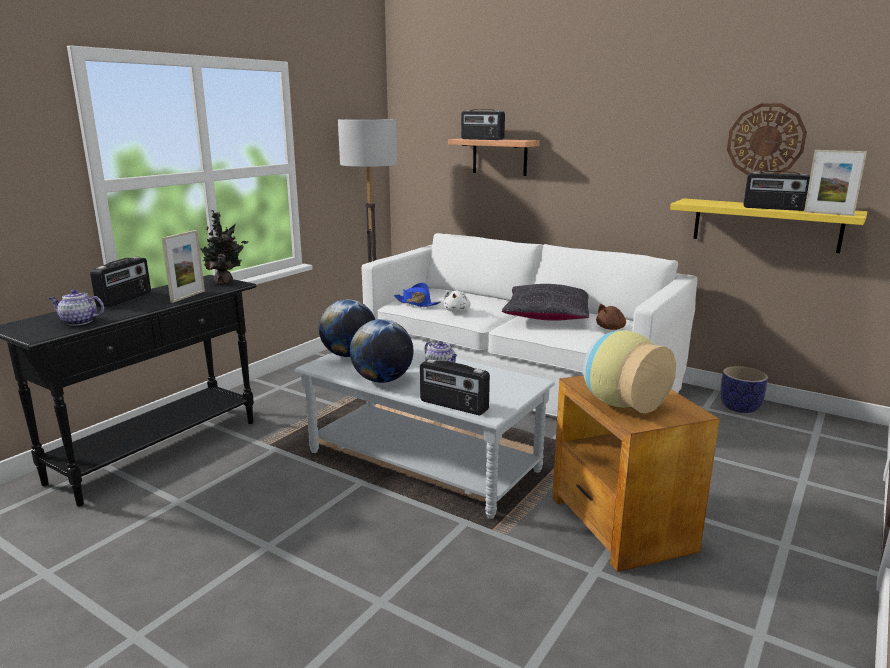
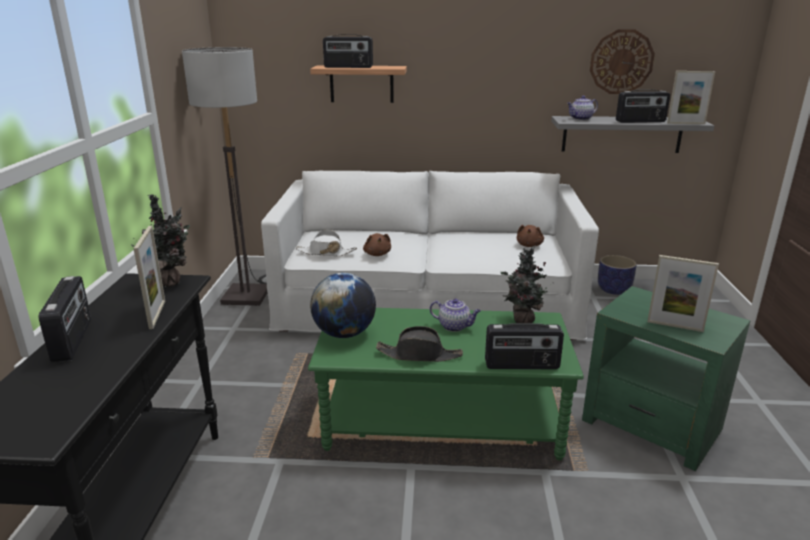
camera: 30 degrees left, 5 degrees up
(78, 322) = (67, 396): teapot -> teapot (580, 119)
(382, 380) = (419, 355): globe -> black hat
(416, 303) = (326, 253): blue hat -> white hat
(423, 462) = (442, 422): grey coffee table -> green coffee table
(457, 311) = (377, 254): white plush toy -> brown plush toy
(506, 378) = (521, 321): none -> potted plant
(547, 316) = (463, 243): black pillow -> none
(620, 403) = (675, 326): vase -> picture frame
(621, 524) = (652, 425): brown side table -> green side table
(766, 225) = (622, 134): yellow shelf -> grey shelf

